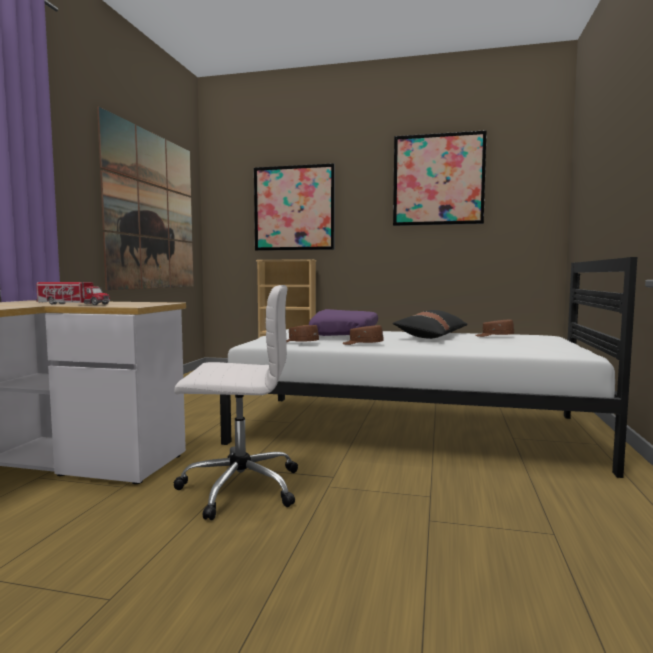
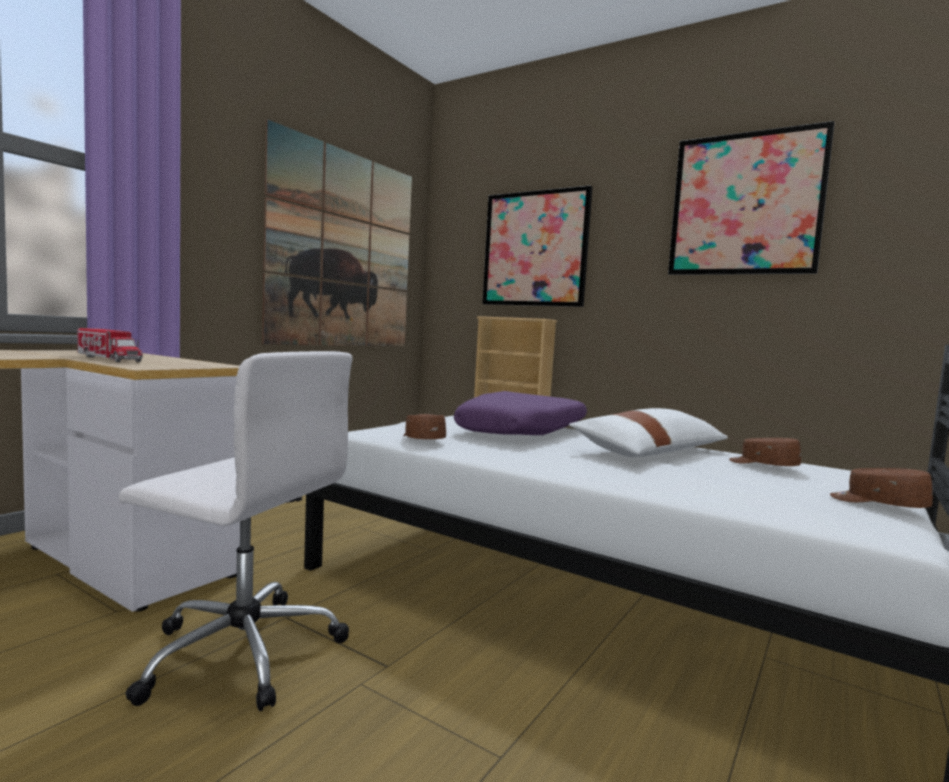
camera: 20 degrees right, 0 degrees up
(362, 344) = (506, 453): brown cap -> brown cap (878, 504)
(432, 336) = (650, 451): black pillow -> white pillow

